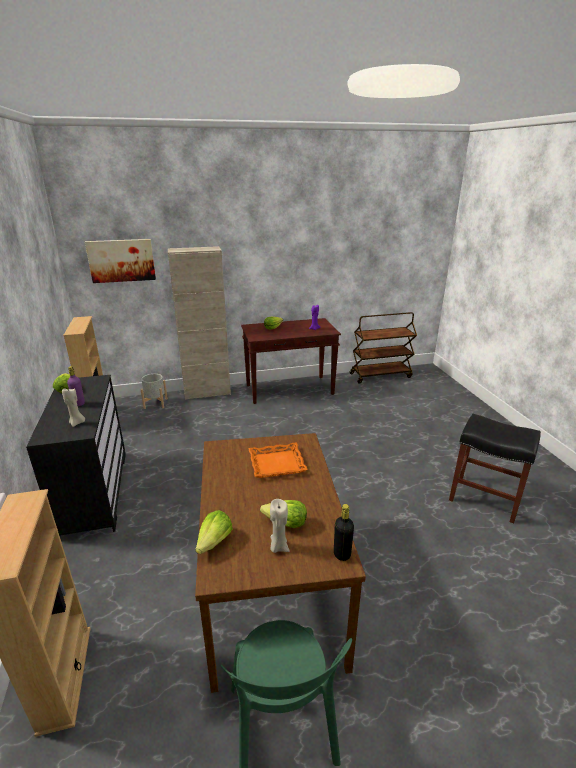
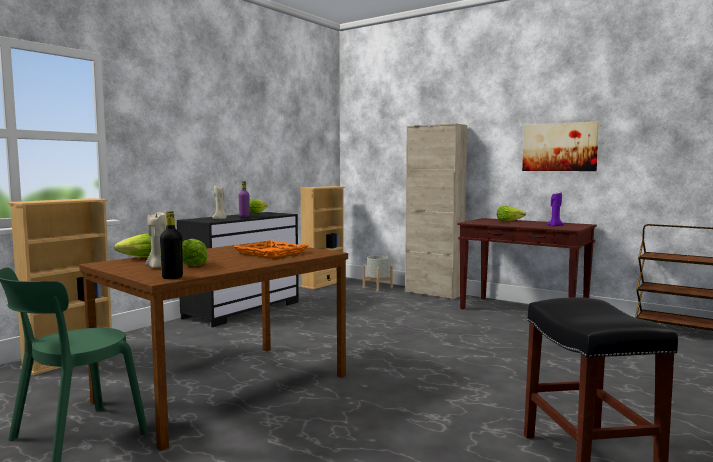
camera: 50 degrees right, 20 degrees down
(121, 260) = (381, 139): picture -> picture (559, 147)

